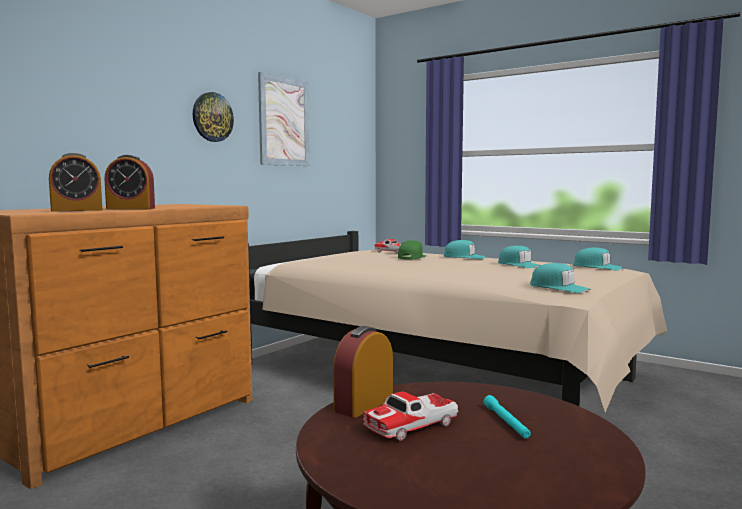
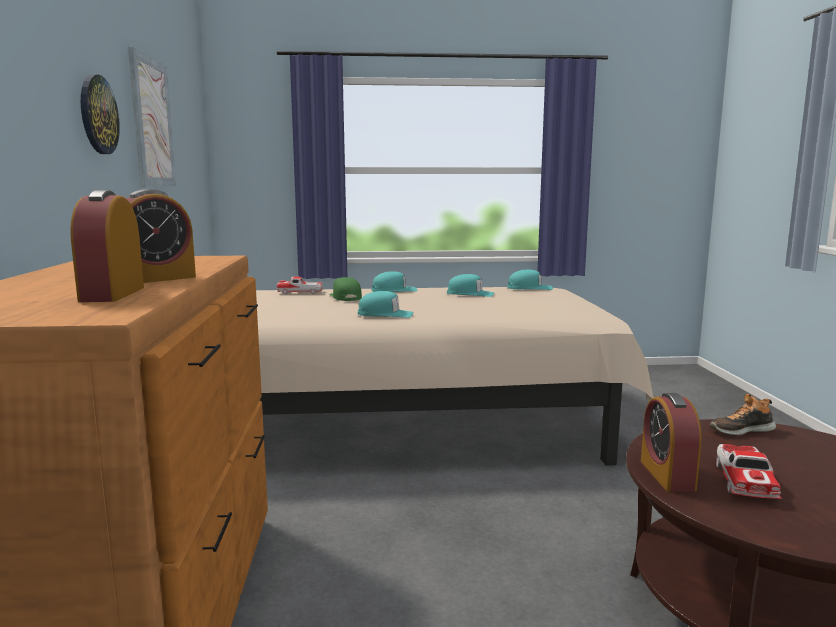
camera: 40 degrees left, 5 degrees up
(77, 210) = (112, 294): alarm clock -> alarm clock turned 150 degrees clockwise
(506, 422) = (776, 452): turquoise flashlight -> none
(528, 403) = (741, 430): none -> shoe
(559, 288) = (578, 315): turquoise cap -> turquoise cap (385, 314)

